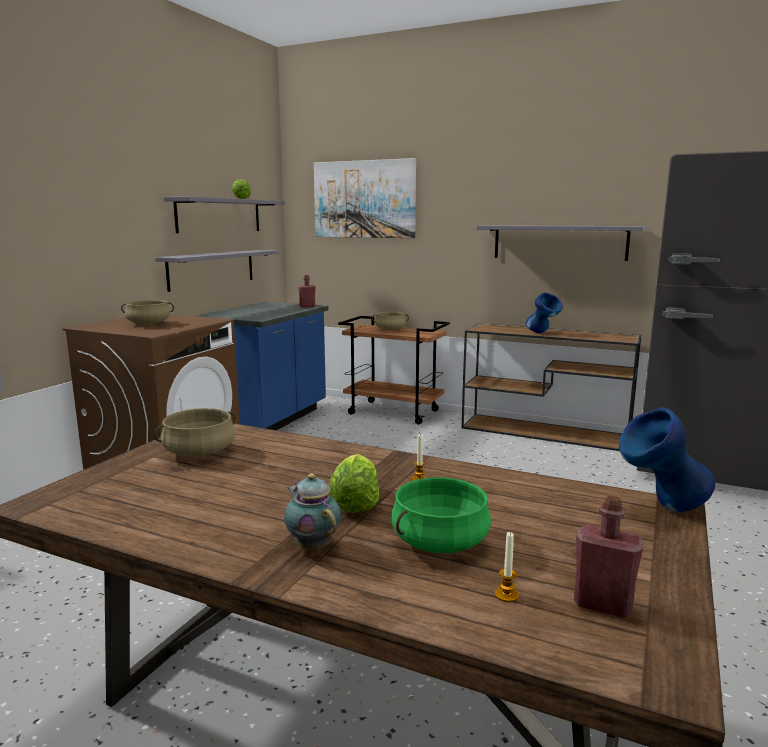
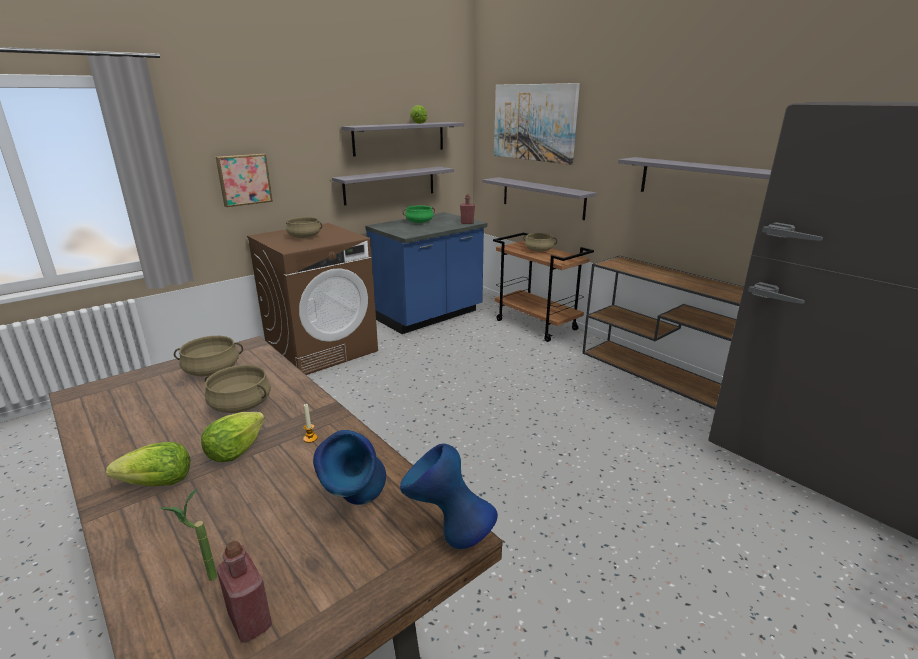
camera: 25 degrees right, 10 degrees up
(59, 255) = (244, 179): none -> picture
(291, 471) = (240, 405): none -> beige cooking pot
(312, 545) = (158, 483): teapot -> lettuce
(381, 276) = (542, 198): none -> grey shelf
(439, 541) = (235, 509): green cooking pot -> green cooking pot (419, 222)
(506, 595) = (203, 580): candle -> potted plant
(542, 334) = (664, 278): blue vase -> blue vase (357, 508)

